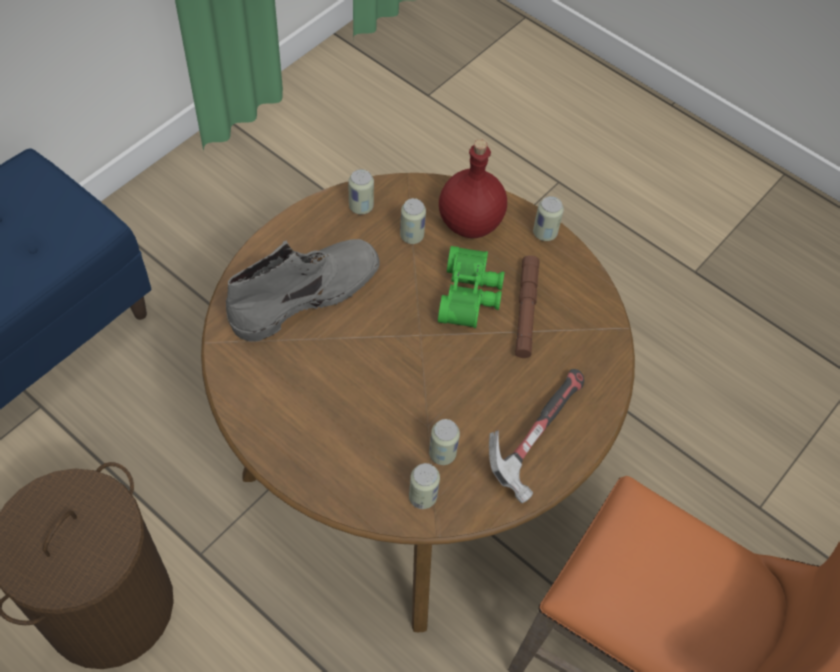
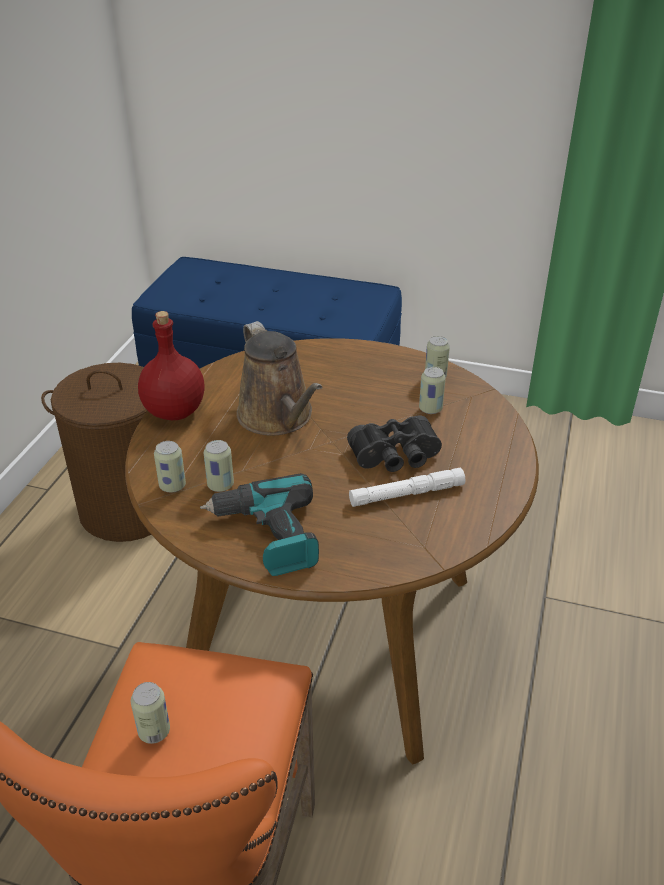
camera: 70 degrees right, 20 degrees down
(307, 295) = (326, 377): grey boot -> none
(355, 364) = (278, 417): none -> brown watering can
(469, 222) = (475, 435): red bottle -> red bottle (175, 411)
(471, 295) = (396, 457): green binoculars -> black binoculars
(526, 310) = (407, 494): brown flashlight -> white flashlight
(534, 438) = (268, 536): hammer -> power drill
(544, 233) = (507, 482): can -> can (154, 731)

